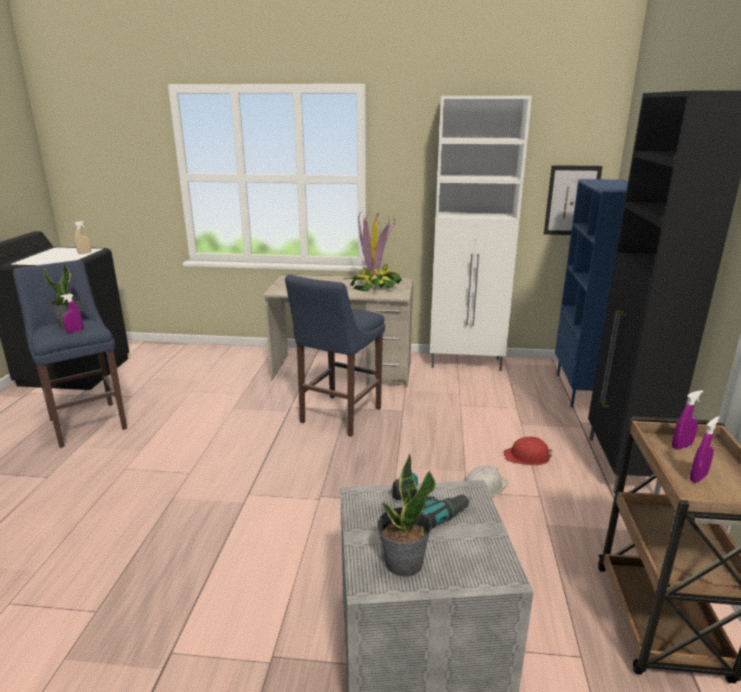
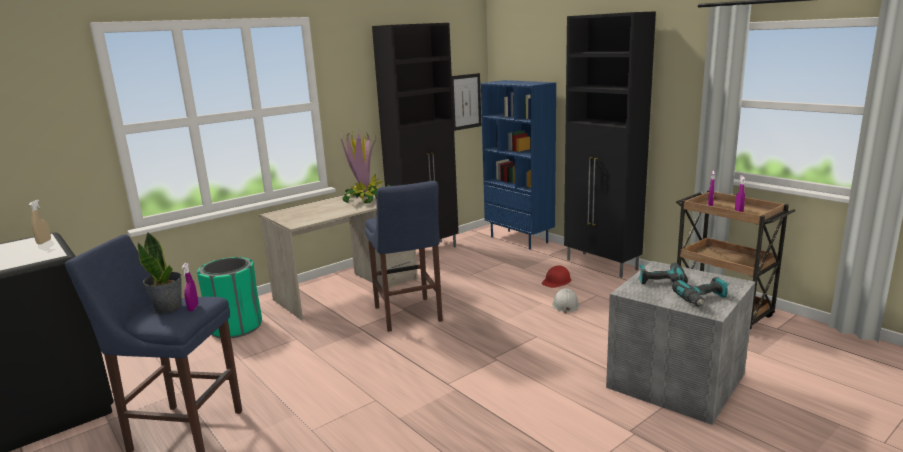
camera: 45 degrees left, 5 degrees down
(231, 365) = (235, 327): none -> green trash can
(403, 563) = (703, 299): potted plant -> power drill
(466, 363) = (426, 251): white cabinet -> black cabinet

